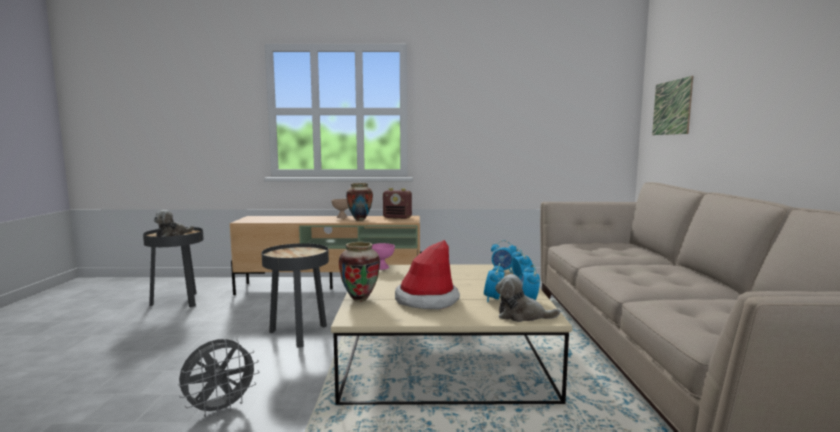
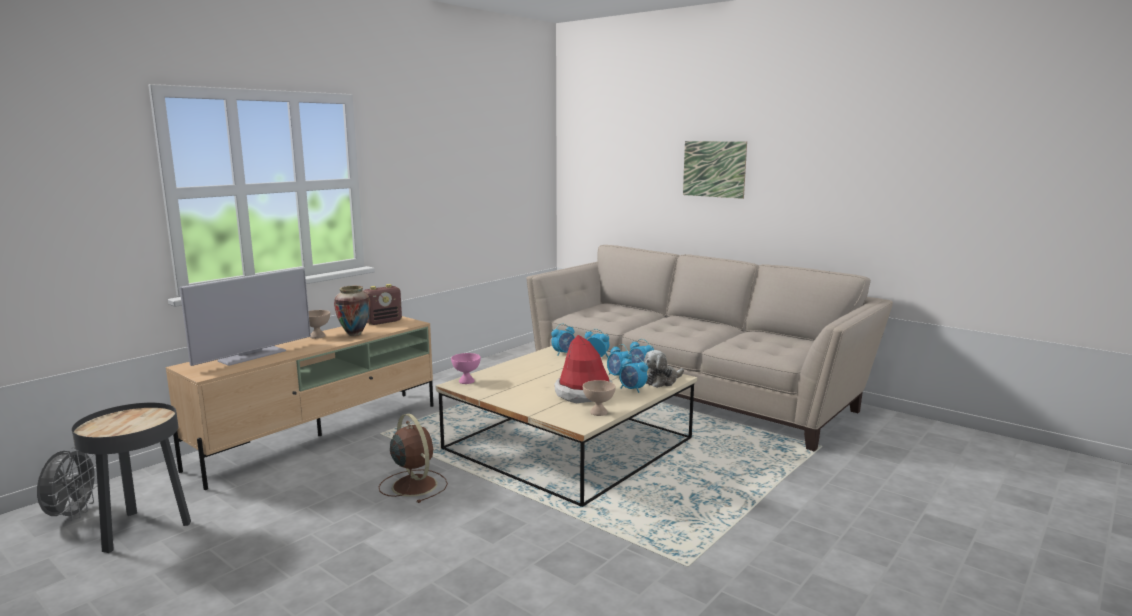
camera: 50 degrees left, 5 degrees up
(173, 235) = (130, 424): plush toy -> none
(220, 409) = (512, 557): grey fan -> grey fan (72, 515)
(286, 218) = (252, 356): none -> television
(298, 334) = (413, 485): black side table -> brown fan
(360, 299) = (540, 411): vase -> none
(391, 316) = (598, 413): none -> beige bowl
(473, 312) = (632, 389): none -> alarm clock
(671, 107) = (603, 173): picture -> picture (714, 169)

